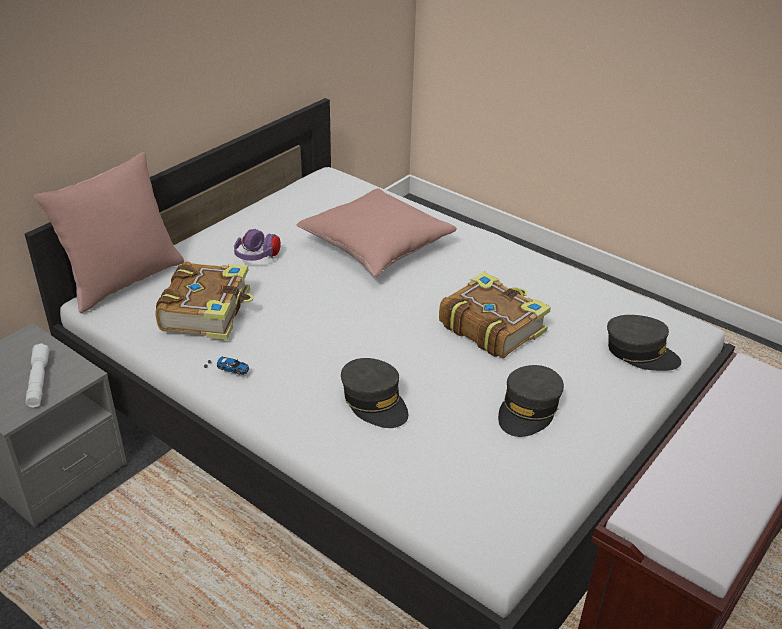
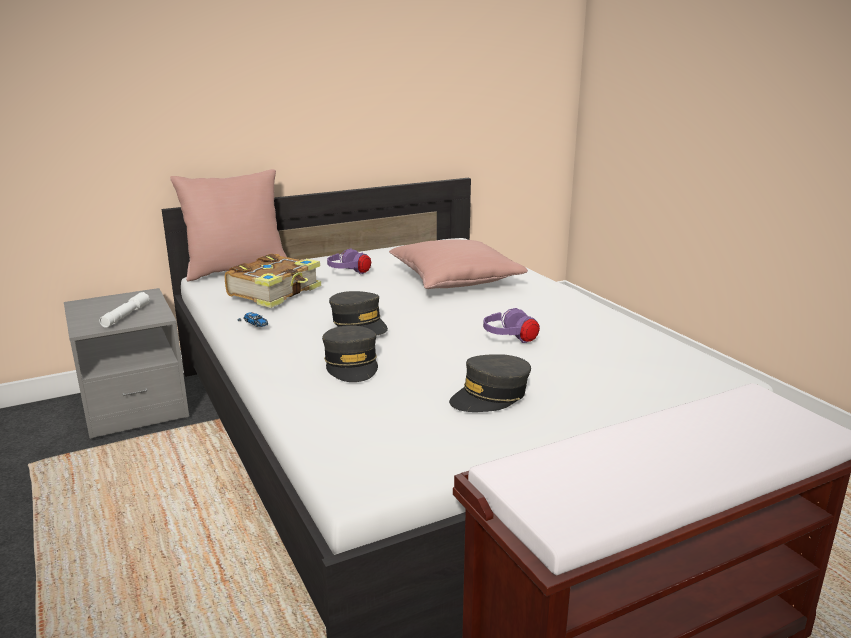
camera: 25 degrees right, 15 degrees down
(491, 326) = (510, 339): book -> purple headphones
(640, 352) = (651, 381): grey cap -> grey cap (359, 324)

